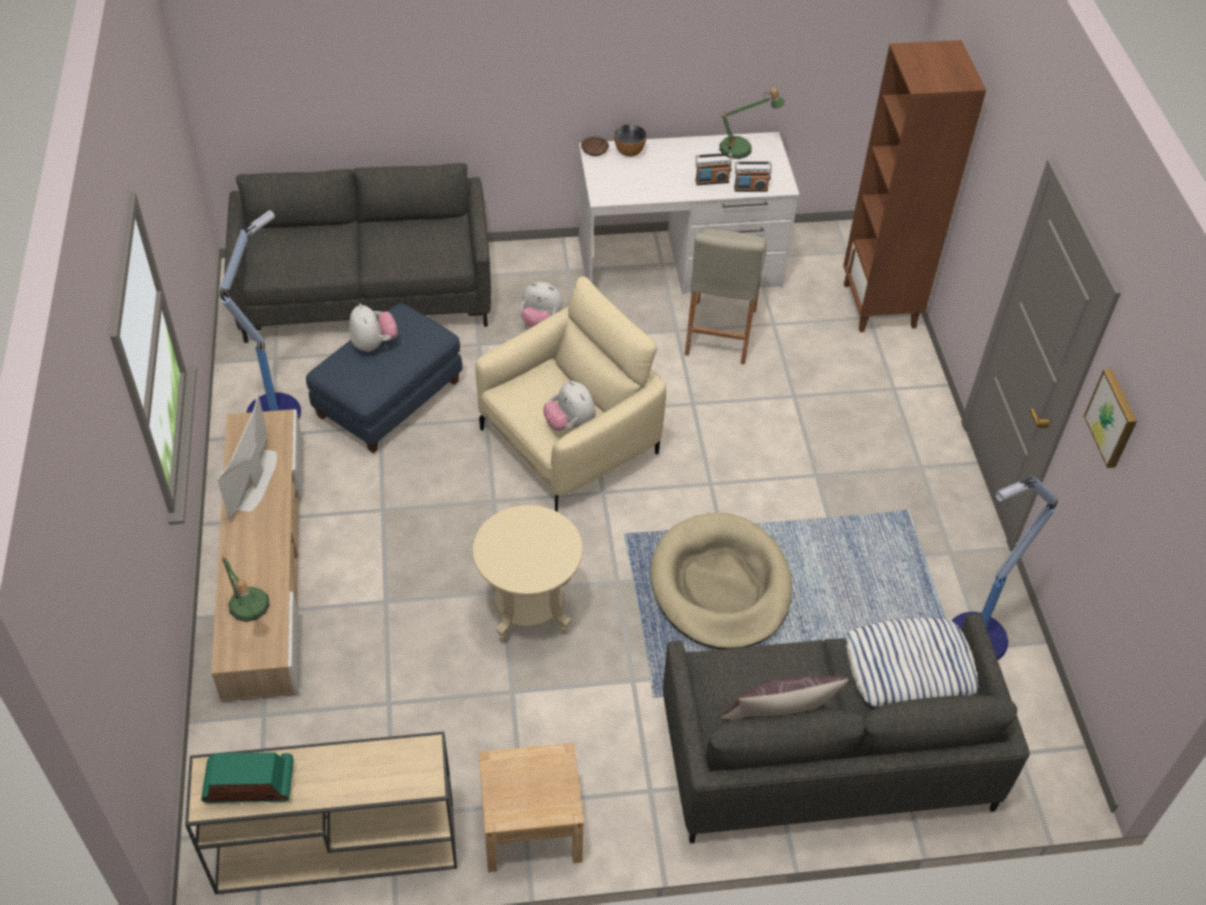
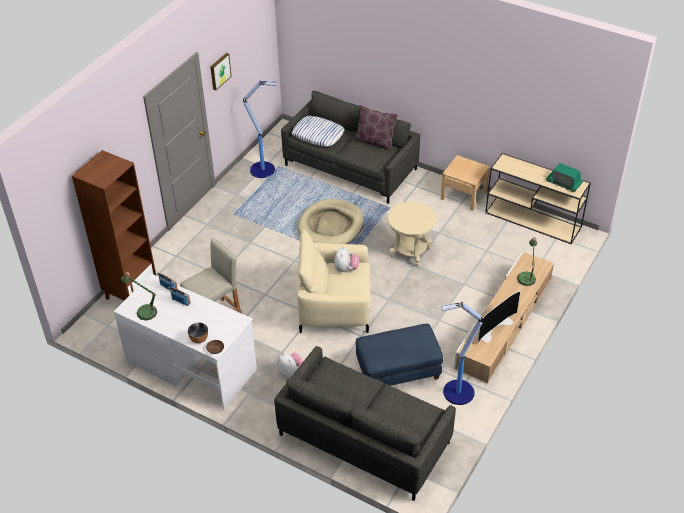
camera: 140 degrees left, 5 degrees down
(374, 344) = (400, 351): plush toy -> none

